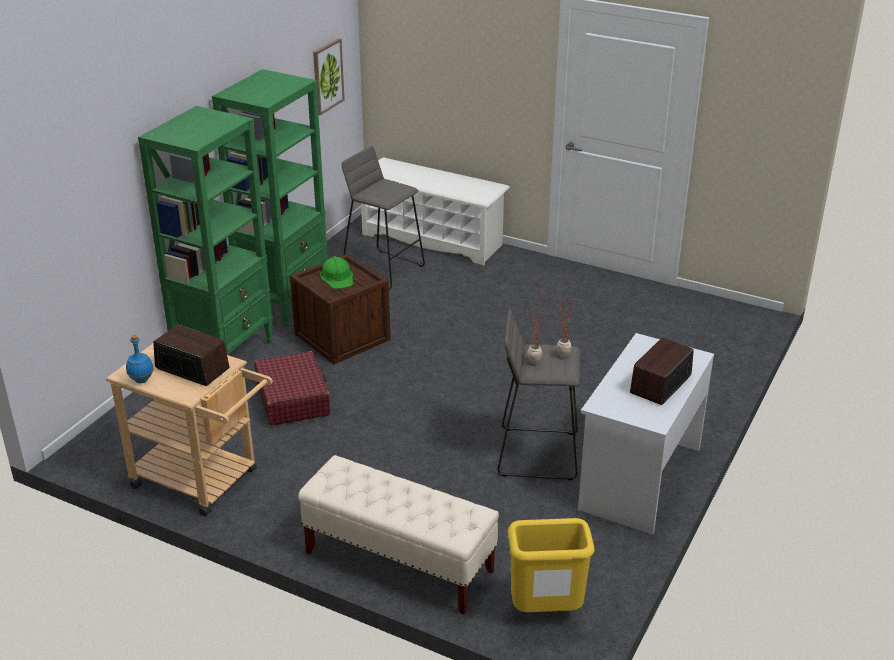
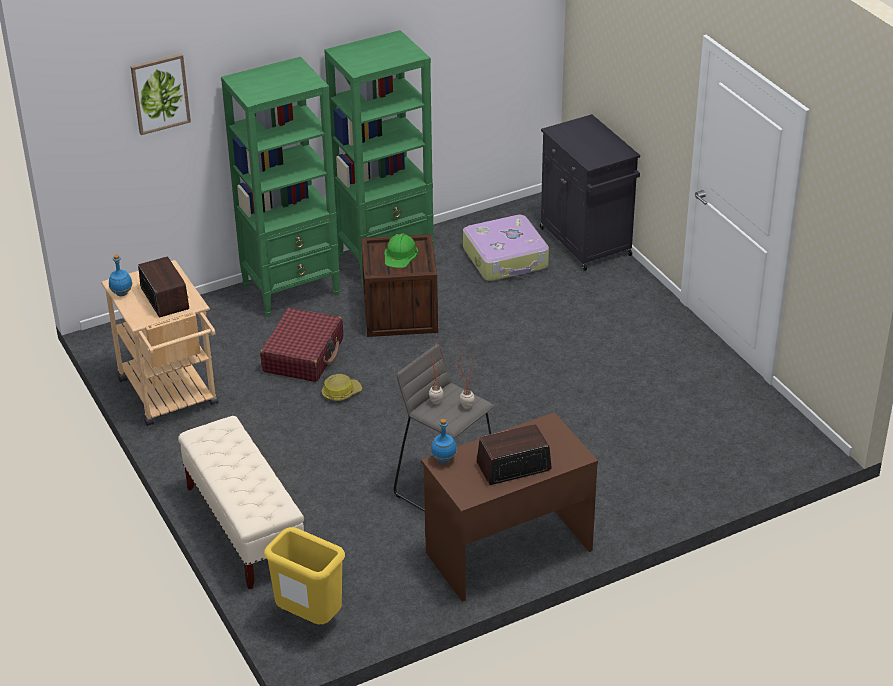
camera: 35 degrees right, 5 degrees up
(327, 76) = (505, 44): picture -> picture (160, 93)
(360, 415) = (341, 393): none -> hard hat
(383, 269) = (506, 258): grey stool -> suitcase
(433, 239) = (586, 243): white shoe rack -> black cabinet
(600, 402) = (444, 459): none -> blue bottle
(638, 477) = (508, 550): white desk -> brown desk

